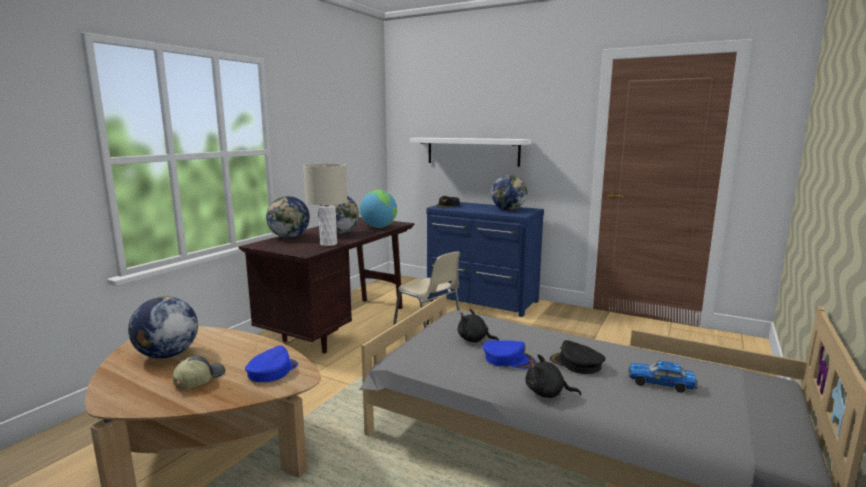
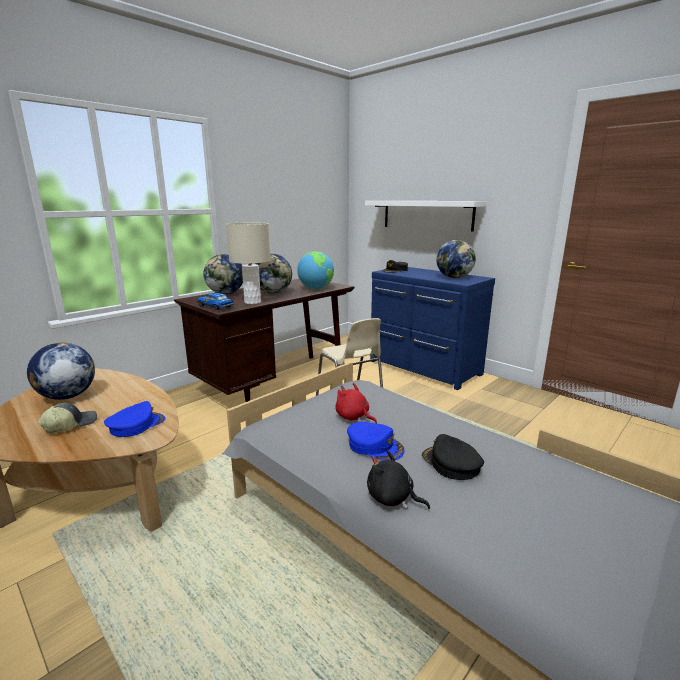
camera: 15 degrees right, 5 degrees up
(474, 340) = (353, 417): black plush toy -> red plush toy
(661, 383) = (548, 508): toy car -> toy car (215, 307)

